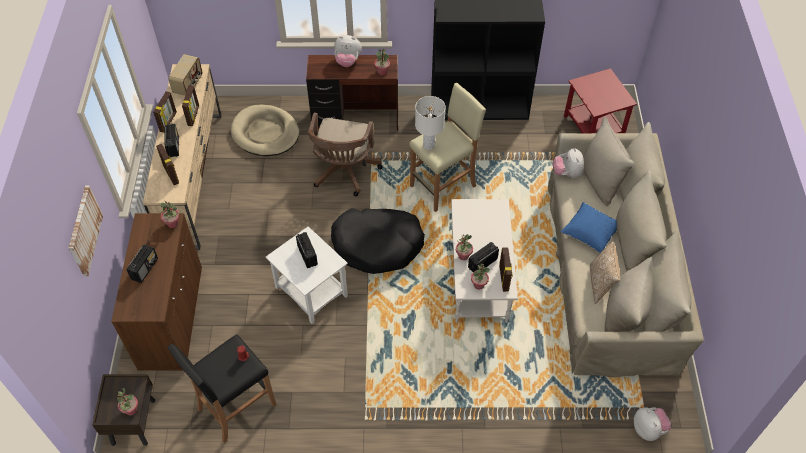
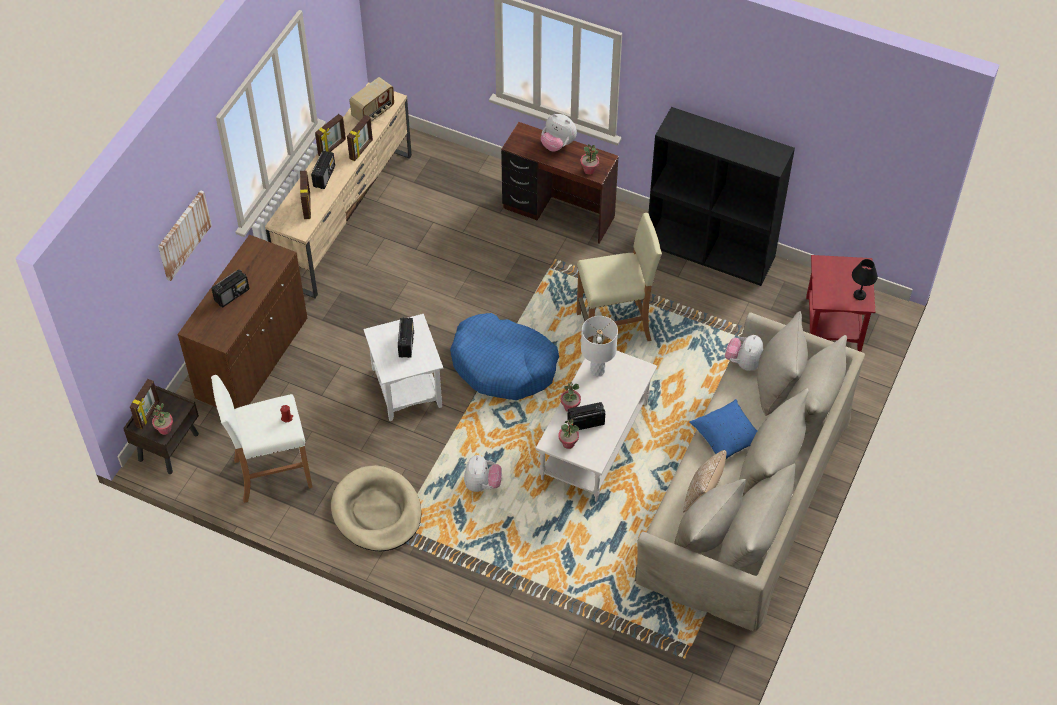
camera: 25 degrees right, 0 degrees up
(172, 223) = (280, 259): potted plant -> none
(235, 407) = (272, 473): black stool -> white stool
(265, 133) = (449, 194): beige dog bed -> beige dog bed (377, 511)
(344, 172) = (511, 271): brown office chair -> none
(377, 245) = (503, 365): black dog bed -> blue dog bed
(429, 145) = (595, 272): white table lamp -> white table lamp (597, 370)
(504, 278) = (599, 447): picture frame -> picture frame (148, 414)
(619, 96) = (859, 295): none -> black table lamp
(648, 429) = (681, 670): plush toy -> plush toy (482, 484)

